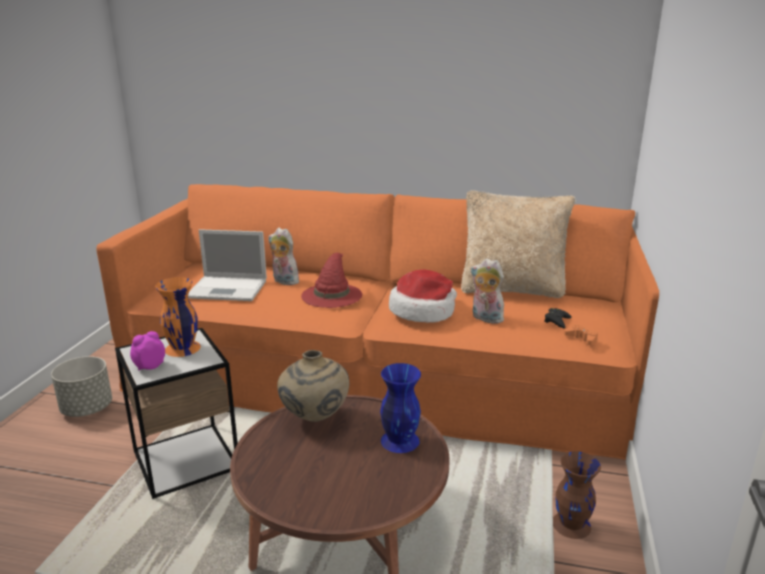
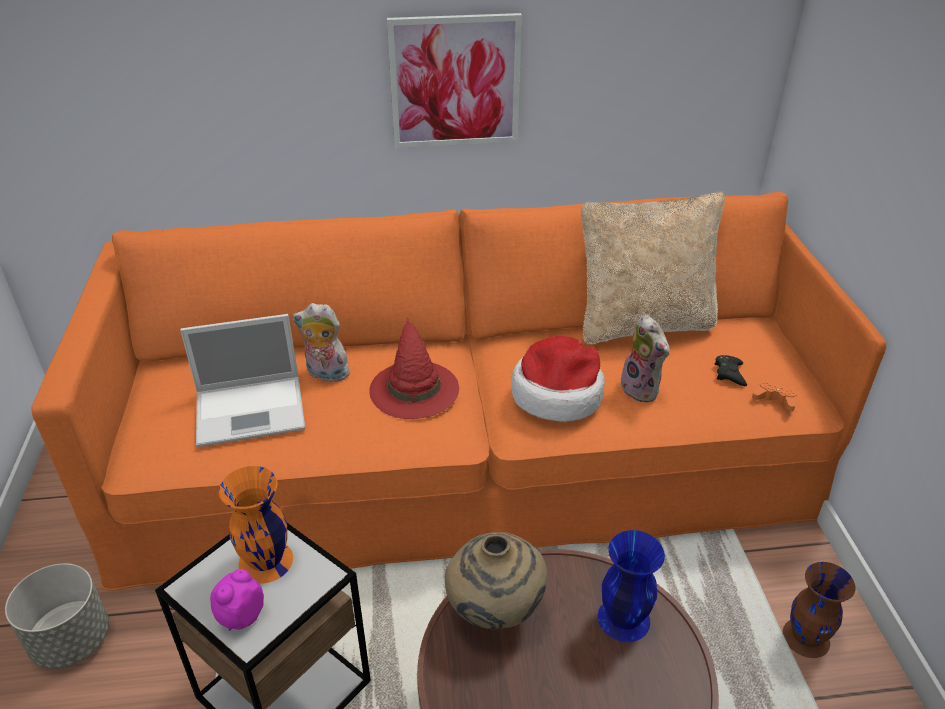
camera: 20 degrees left, 15 degrees up
(405, 114) = (455, 81): none -> picture
(485, 318) = (642, 389): plush toy -> plush toy turned 135 degrees counterclockwise

